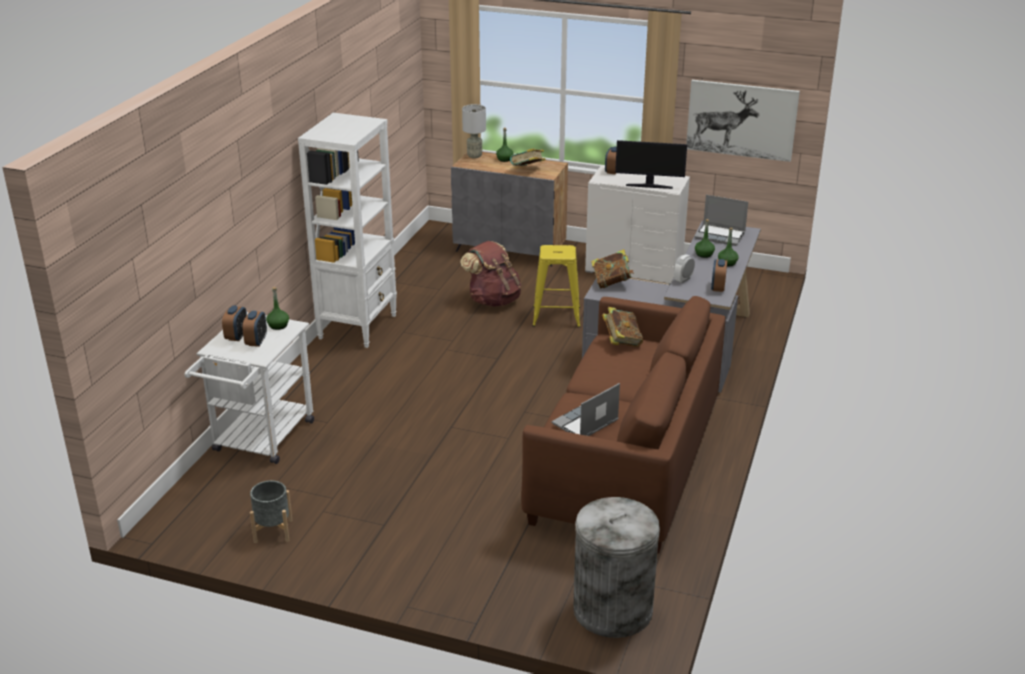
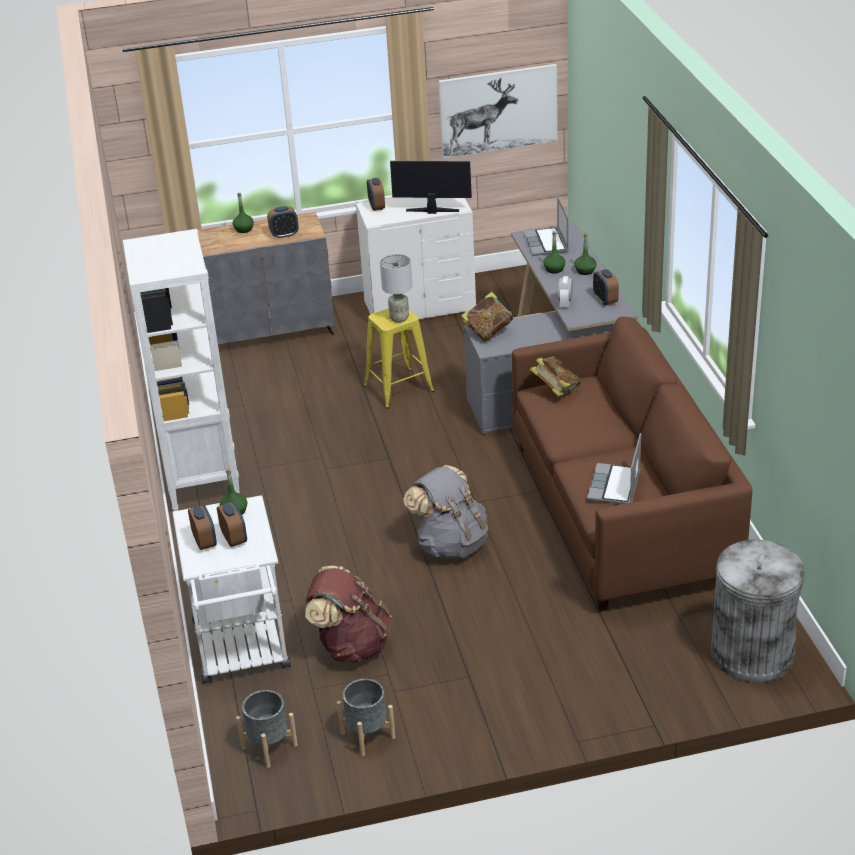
camera: 30 degrees left, 5 degrees up
(205, 508) = (269, 747): none -> grey planter
(474, 156) = (205, 236): grey table lamp -> grey table lamp (398, 318)
(474, 432) = (451, 544): none -> grey backpack
(493, 300) = (314, 395): brown backpack -> brown backpack (351, 645)
(527, 170) = (284, 234): book -> alarm clock
(649, 186) = (432, 211): monitor -> monitor turned 150 degrees counterclockwise
(720, 236) = (547, 243): laptop -> laptop turned 90 degrees clockwise

